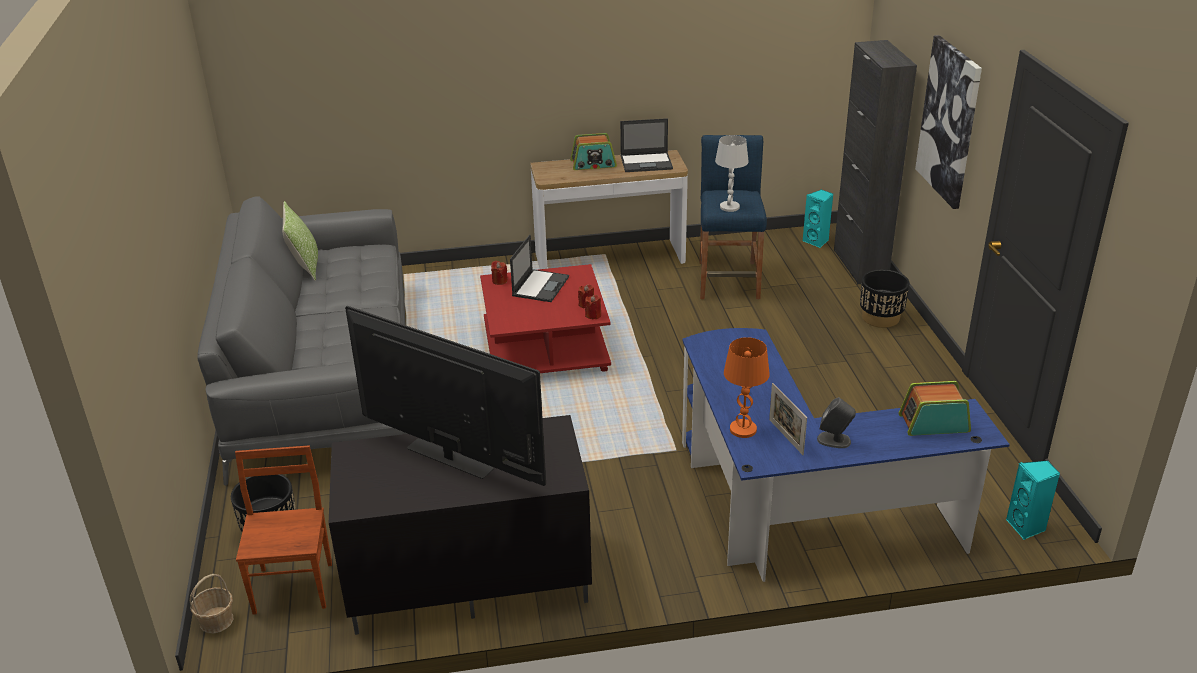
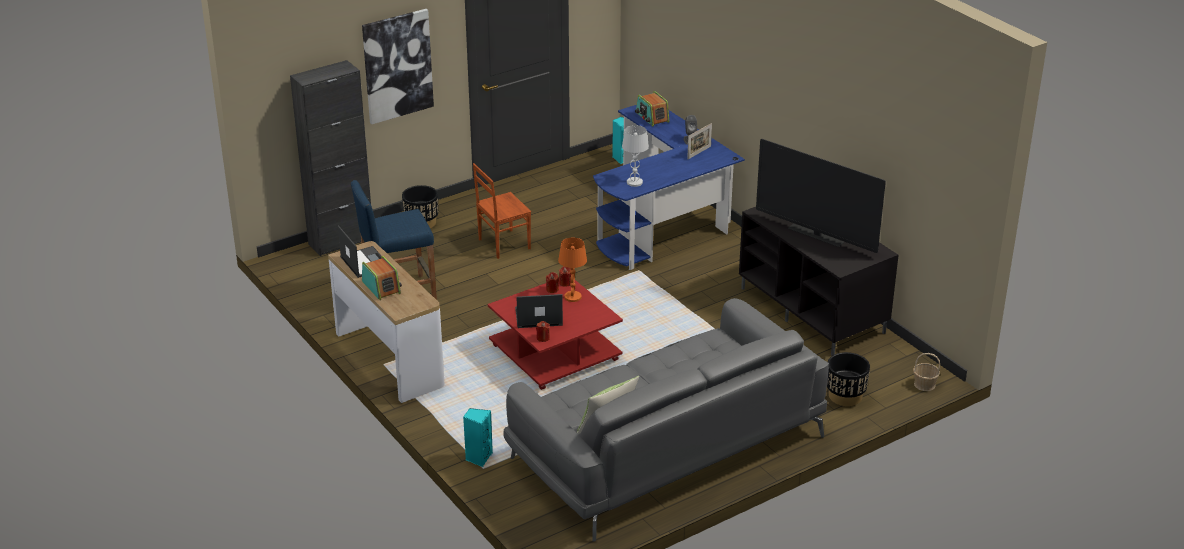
camera: 115 degrees left, 0 degrees up
(295, 587) = (875, 368): brown chair -> brown chair (503, 244)
(449, 459) = (815, 235): television -> television turned 60 degrees counterclockwise
(729, 207) = (414, 221): white table lamp -> white table lamp (634, 182)
(743, 429) = (703, 165): orange table lamp -> orange table lamp (572, 297)
(817, 241) = (306, 266): turquoise speaker -> turquoise speaker (478, 458)

